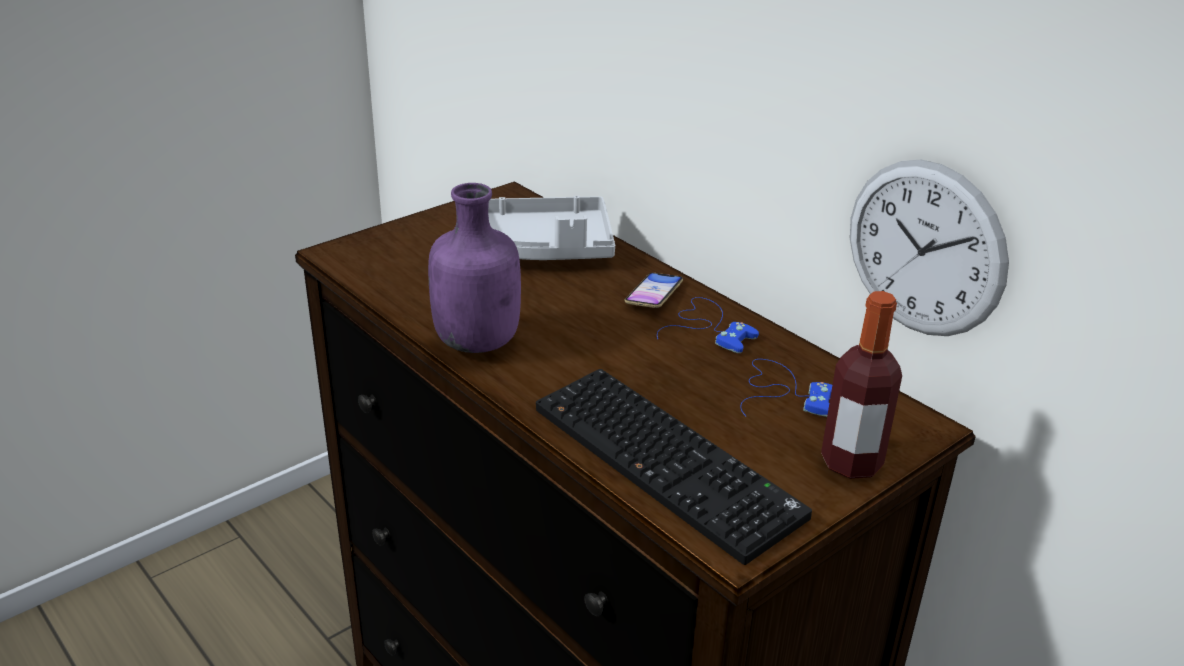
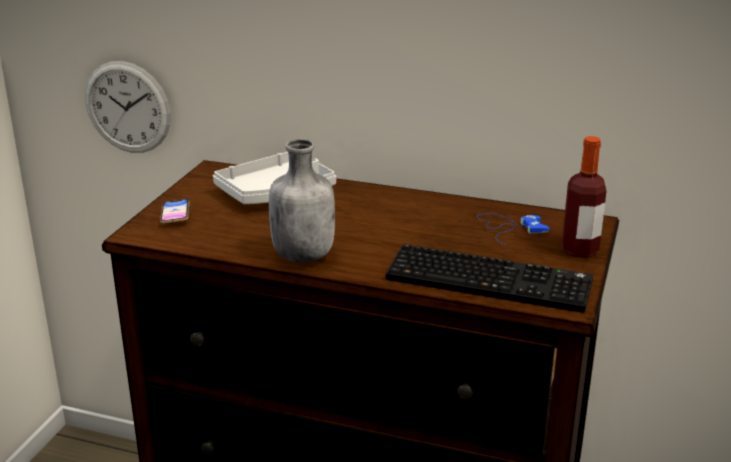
camera: 30 degrees left, 5 degrees down
(478, 341) = (304, 255): purple bottle -> grey bottle
(654, 295) = (377, 200): phone -> phone (175, 215)
(708, 327) = (429, 208): blue game controller -> none
(925, 249) = (563, 117): wall clock -> wall clock (127, 107)

